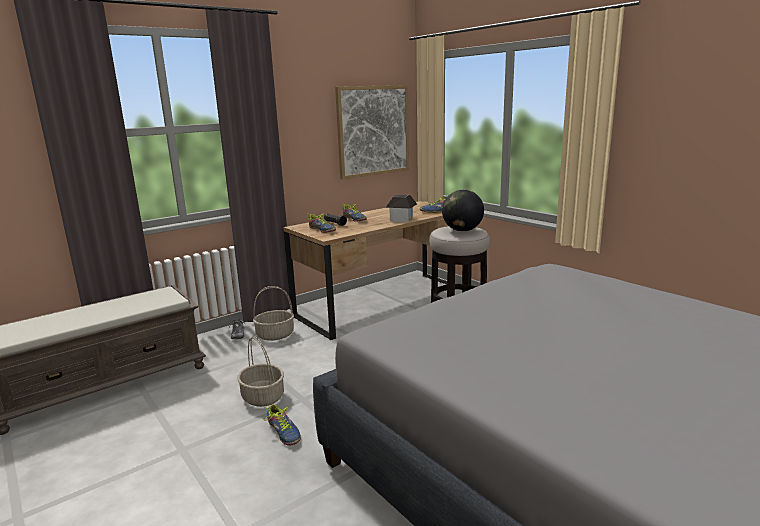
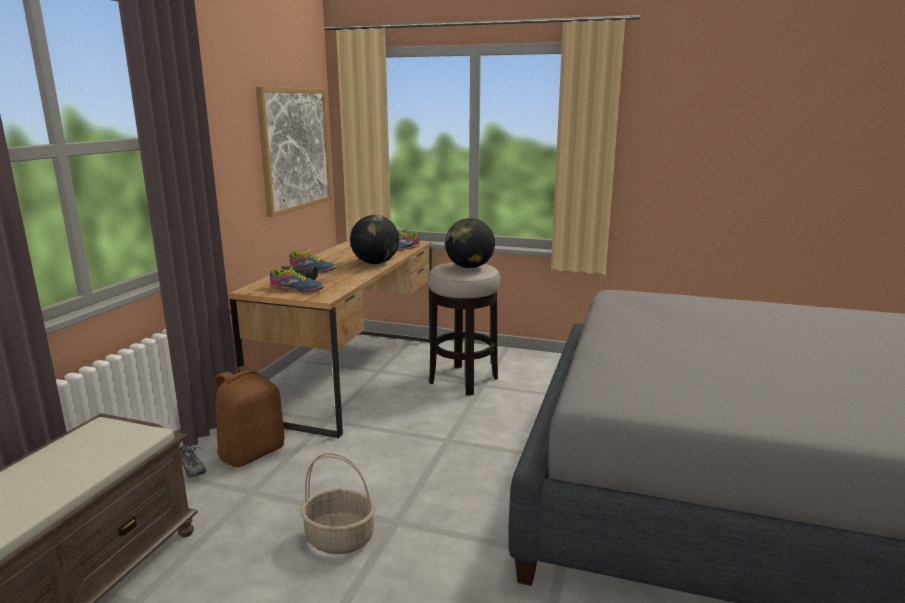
camera: 35 degrees left, 0 degrees up
(275, 335) = (251, 453): basket -> brown backpack
(284, 432) = (423, 570): shoe -> none
(401, 219) = (375, 263): toy house -> globe

